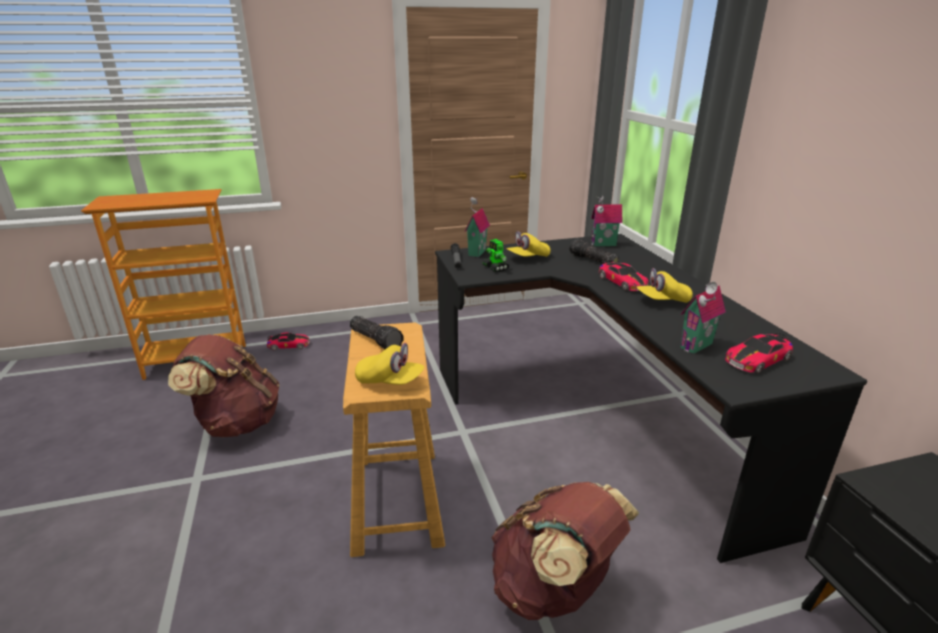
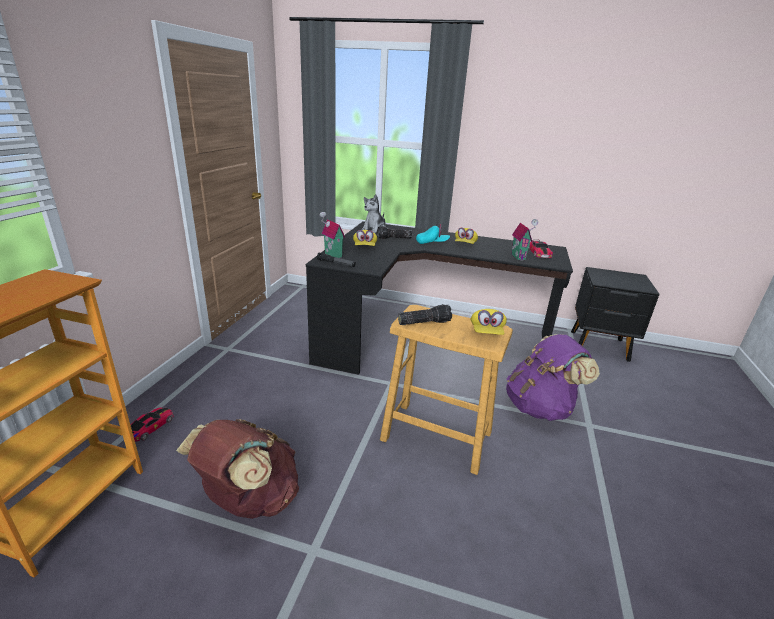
camera: 60 degrees left, 0 degrees up
(390, 381) = (486, 332): yellow cap -> yellow cap turned 135 degrees clockwise
(495, 268) = (368, 259): toy robot -> none
(553, 589) = (540, 407): brown backpack -> purple backpack
(604, 245) = (374, 229): toy house -> plush toy
(622, 282) = (432, 243): toy car -> turquoise cap

